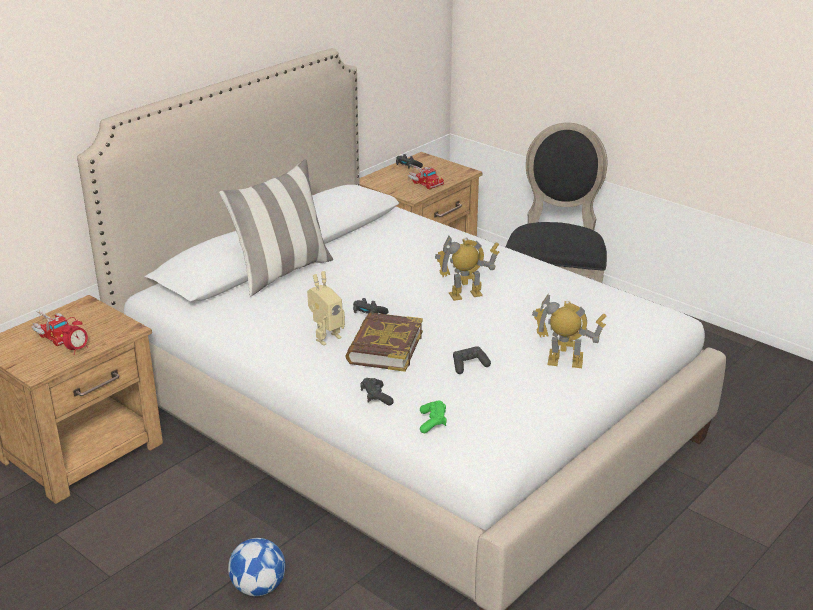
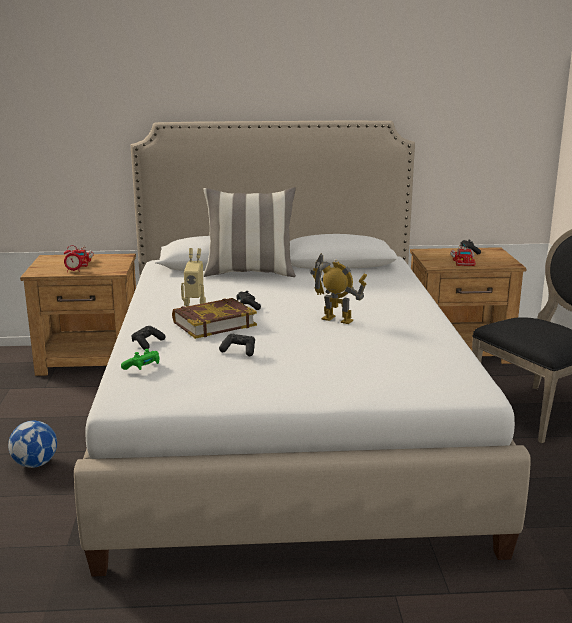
camera: 45 degrees right, 10 degrees down
(564, 363) = (314, 378): toy robot -> none

